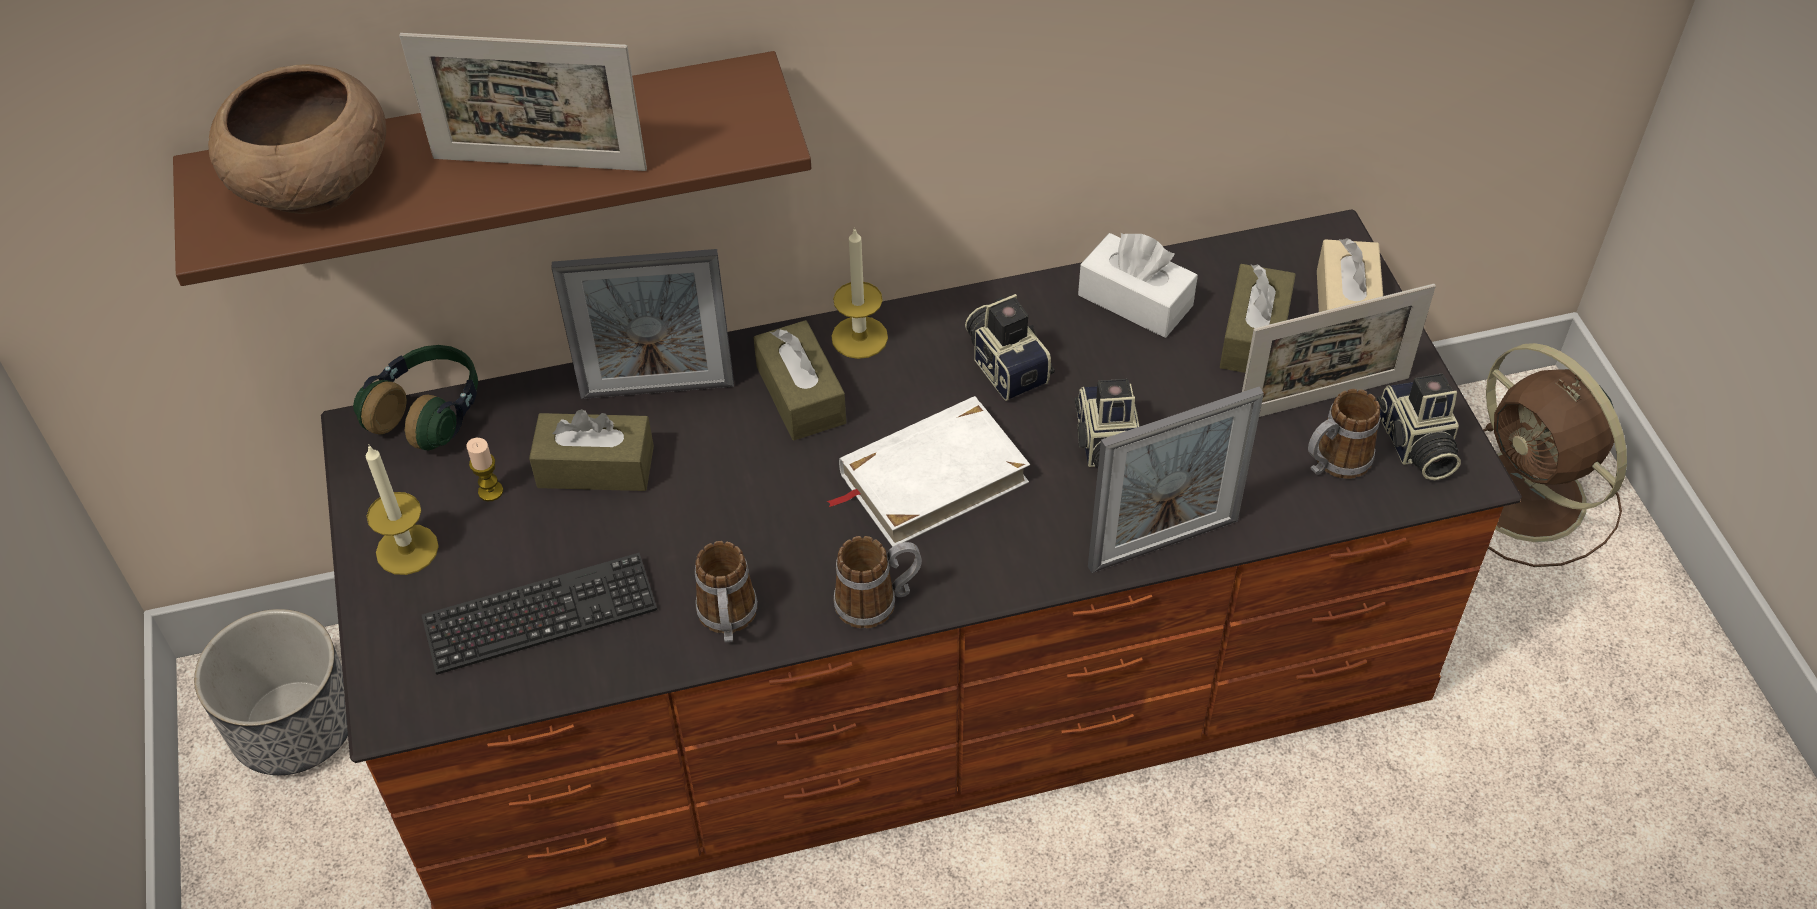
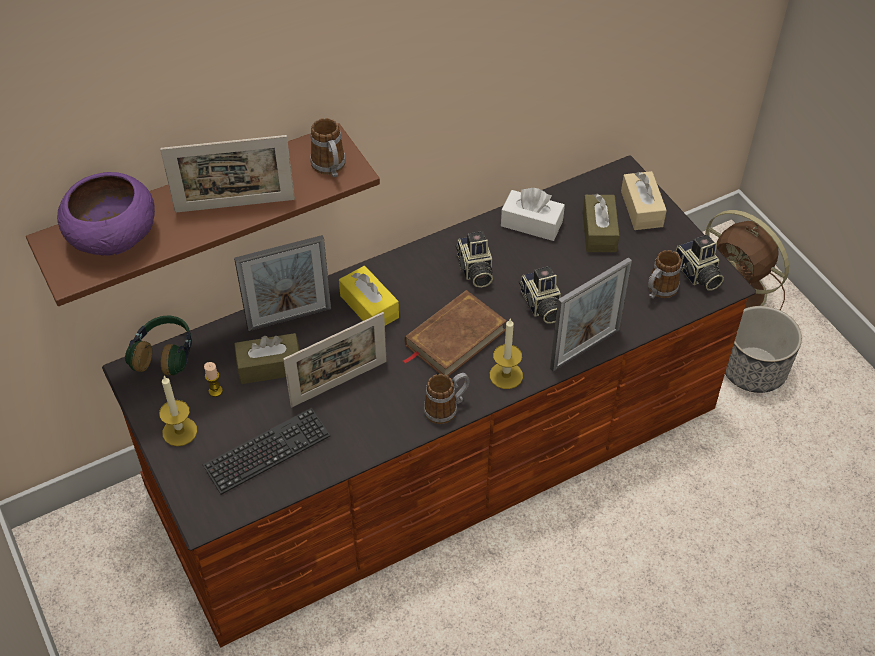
camera: 15 degrees left, 0 degrees up
(295, 725) = (96, 551): planter -> planter (753, 369)
(312, 182) = (112, 237): brown bowl -> purple bowl
(728, 621) = (370, 434): mug -> mug (330, 168)
(801, 395) = (369, 306): brown tissue box -> yellow tissue box
(859, 337) = (391, 270): candle -> candle (506, 375)
(932, 478) = (454, 338): white book -> brown book
(1006, 364) = (474, 270): camera -> camera turned 150 degrees counterclockwise
(1323, 399) = (643, 258): picture frame -> picture frame (339, 383)

